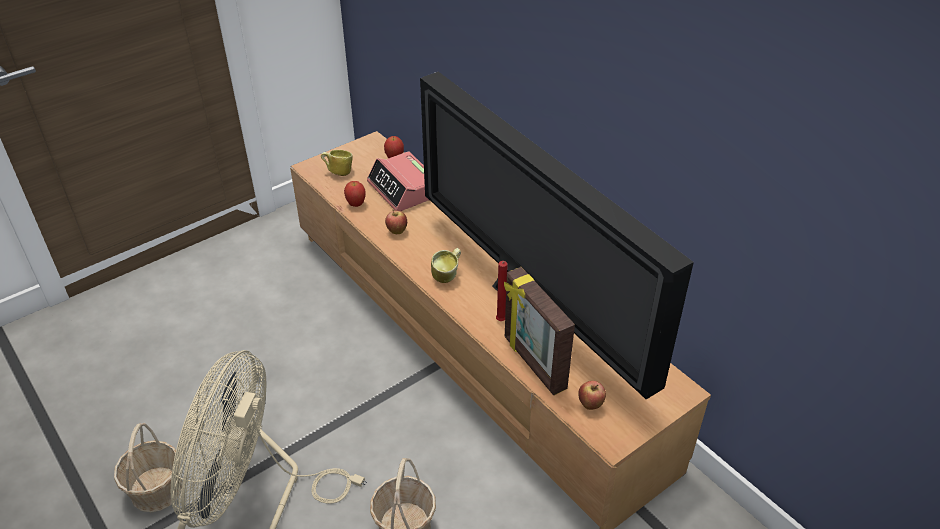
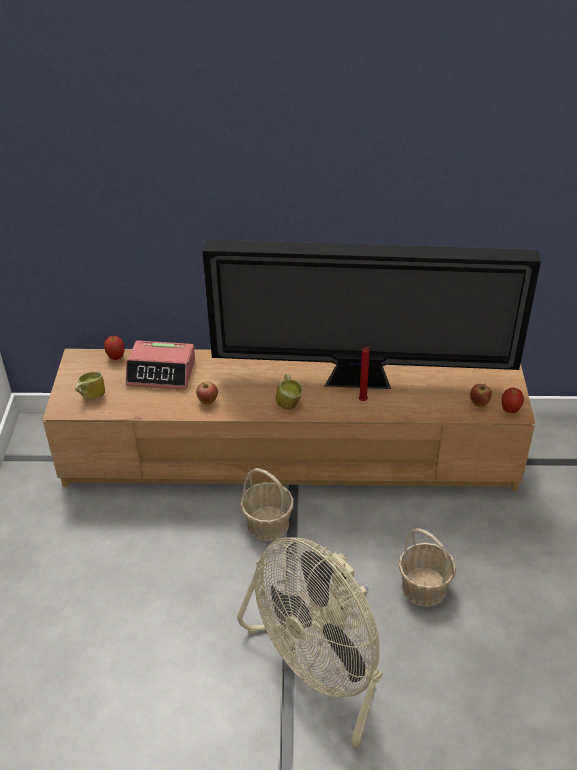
camera: 50 degrees left, 0 degrees up
(157, 489) = (247, 731): basket -> basket (268, 524)
(356, 204) = (146, 407): apple -> apple (510, 410)
(533, 363) = (418, 408): picture frame -> none

